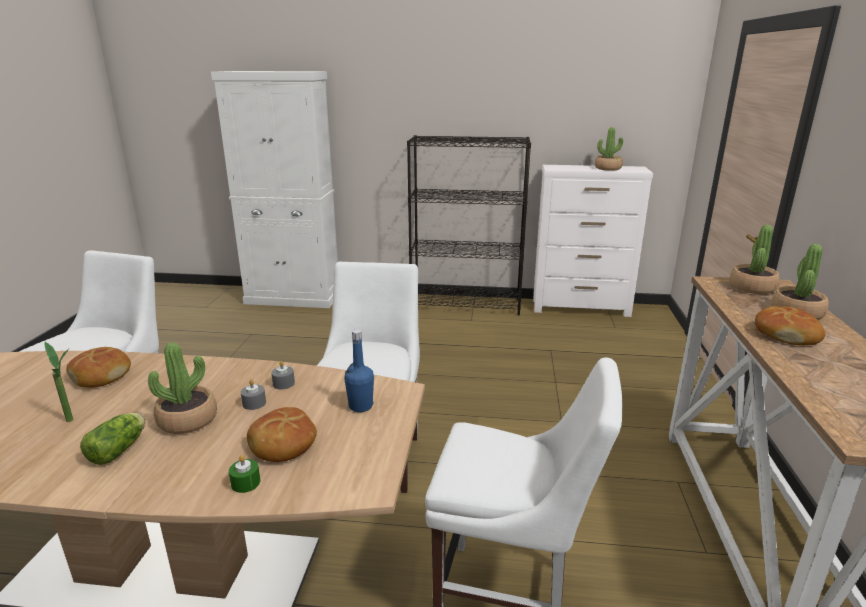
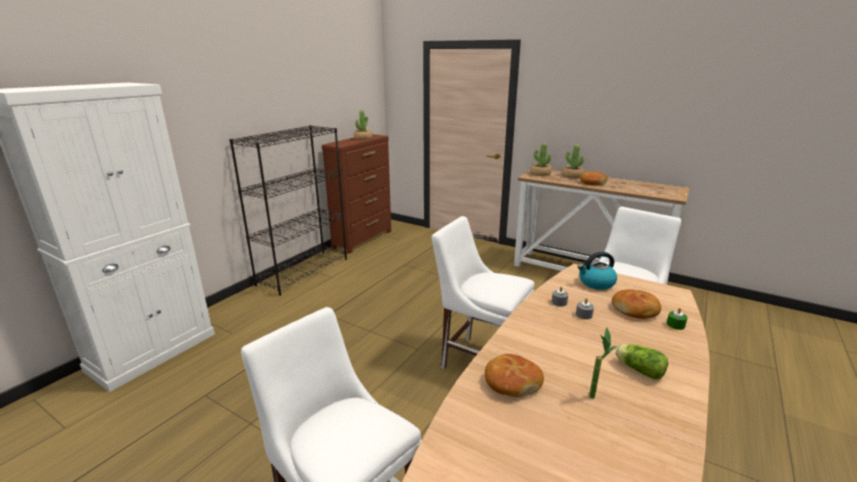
camera: 65 degrees left, 0 degrees up
(188, 420) = (601, 340): potted plant -> none
(360, 406) = (596, 283): blue bottle -> kettle
(581, 308) = (363, 239): white dresser -> brown dresser

